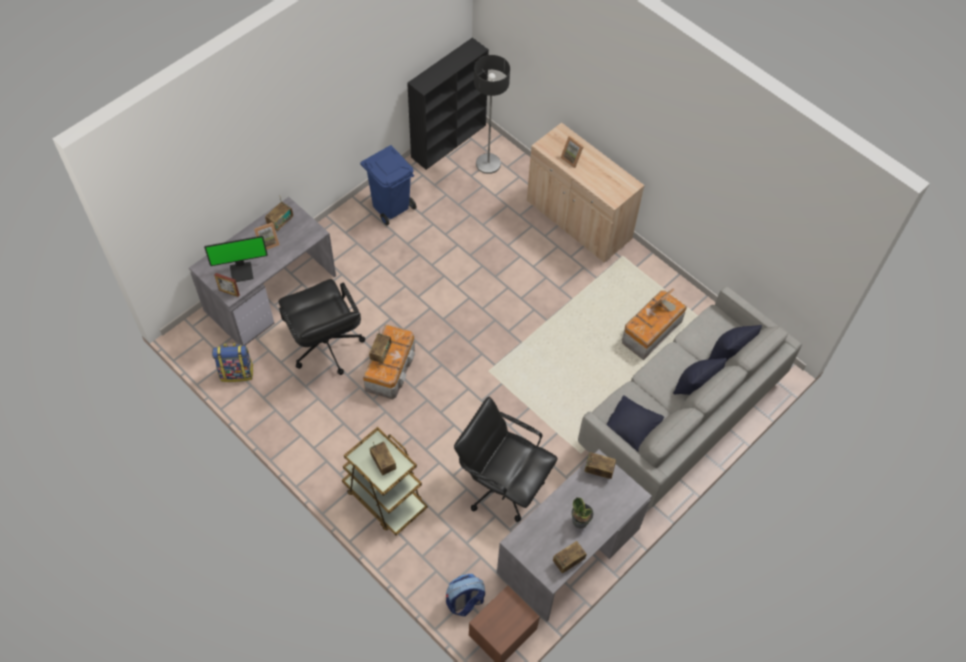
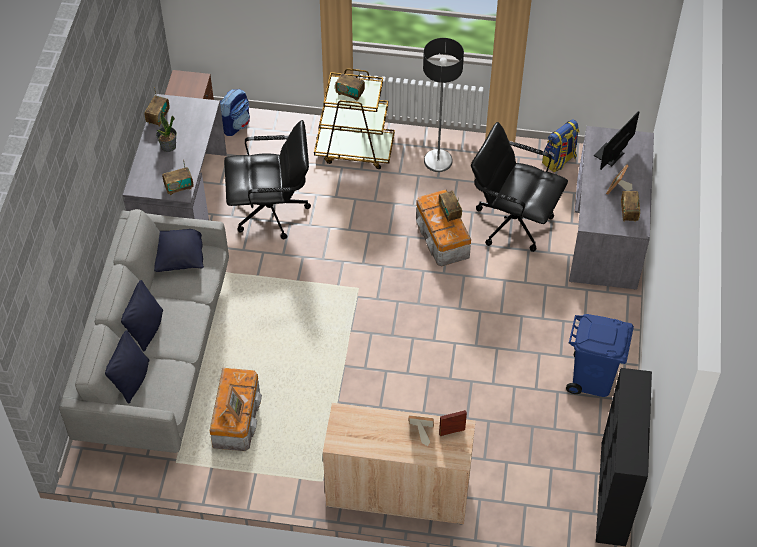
camera: 145 degrees right, 5 degrees down
(229, 292) = (599, 135): picture frame -> picture frame (452, 431)
(488, 164) = (547, 494): floor lamp -> floor lamp (438, 161)

